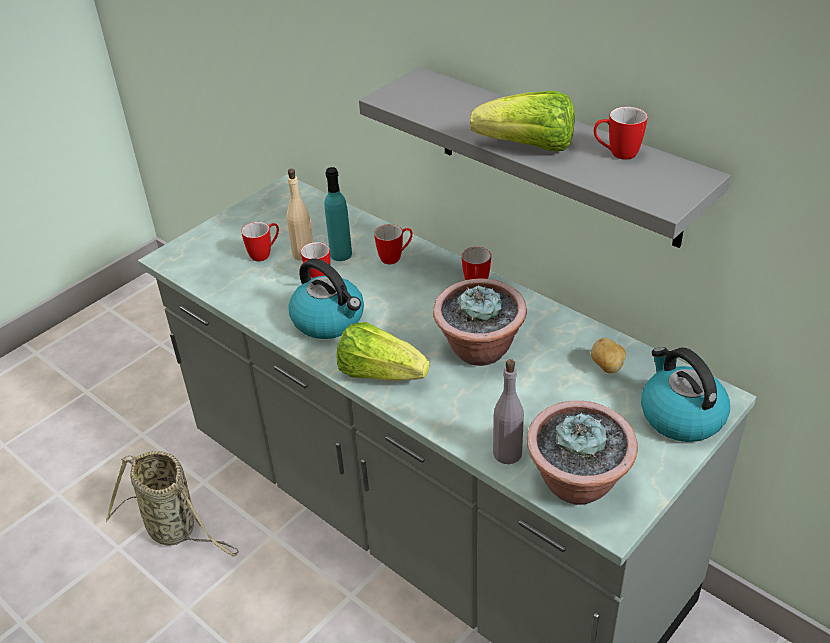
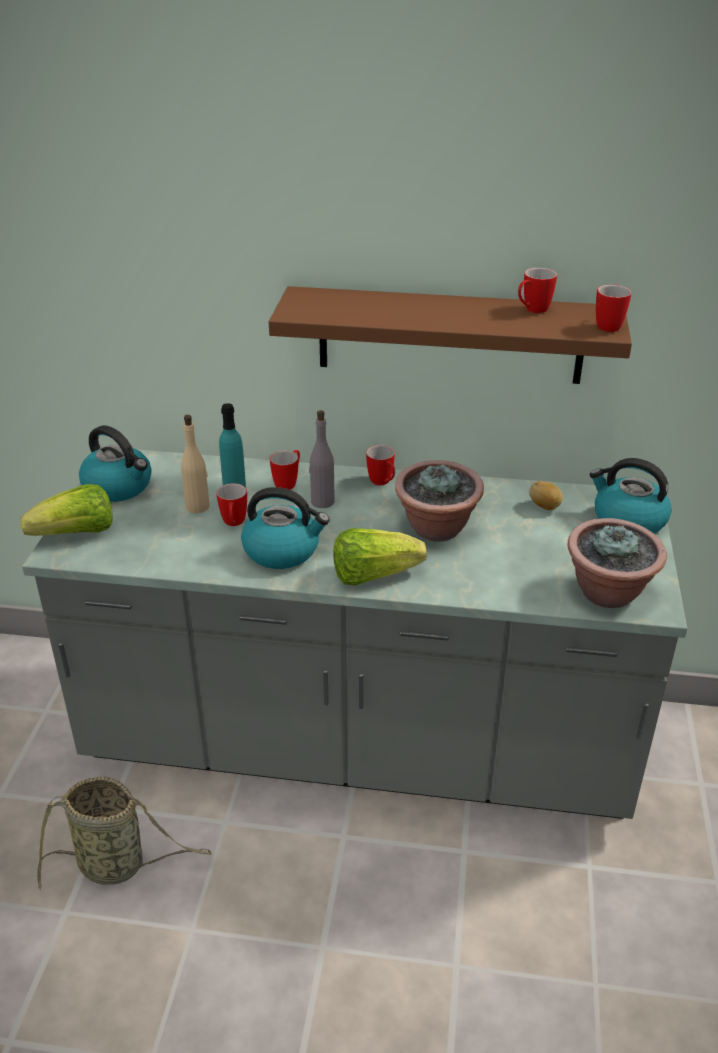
camera: 35 degrees left, 5 degrees down
(263, 215) = (119, 487): none -> kettle
(265, 254) = (158, 518): mug -> mug (609, 325)
(507, 453) = (536, 593): grey bottle -> grey bottle (322, 502)
(528, 147) = (461, 321): lettuce -> lettuce (76, 534)
(557, 156) = (450, 335): grey shelf -> brown shelf

